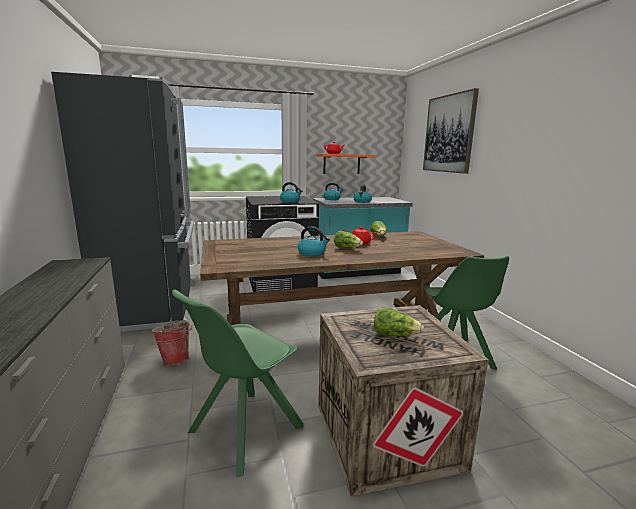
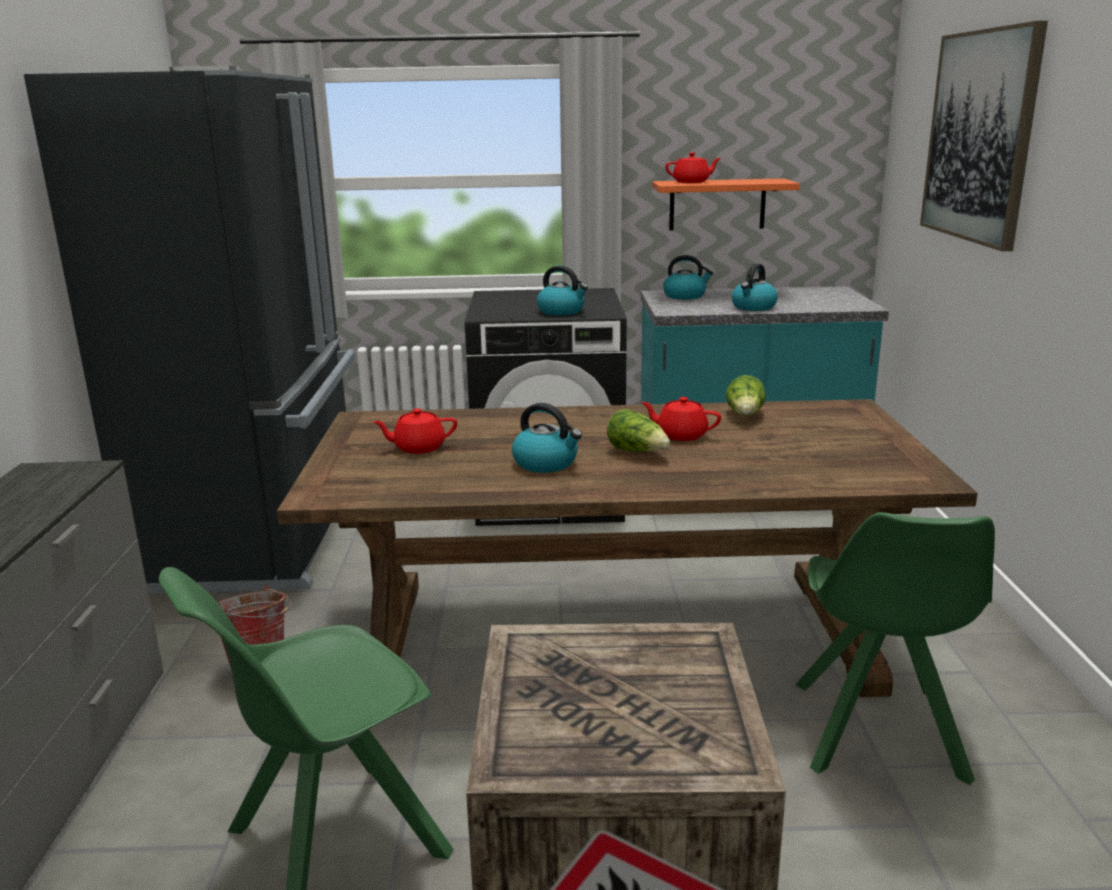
camera: 15 degrees right, 5 degrees up
(251, 250) = (418, 448): none -> red teapot
(394, 335) = (613, 701): lettuce -> none

